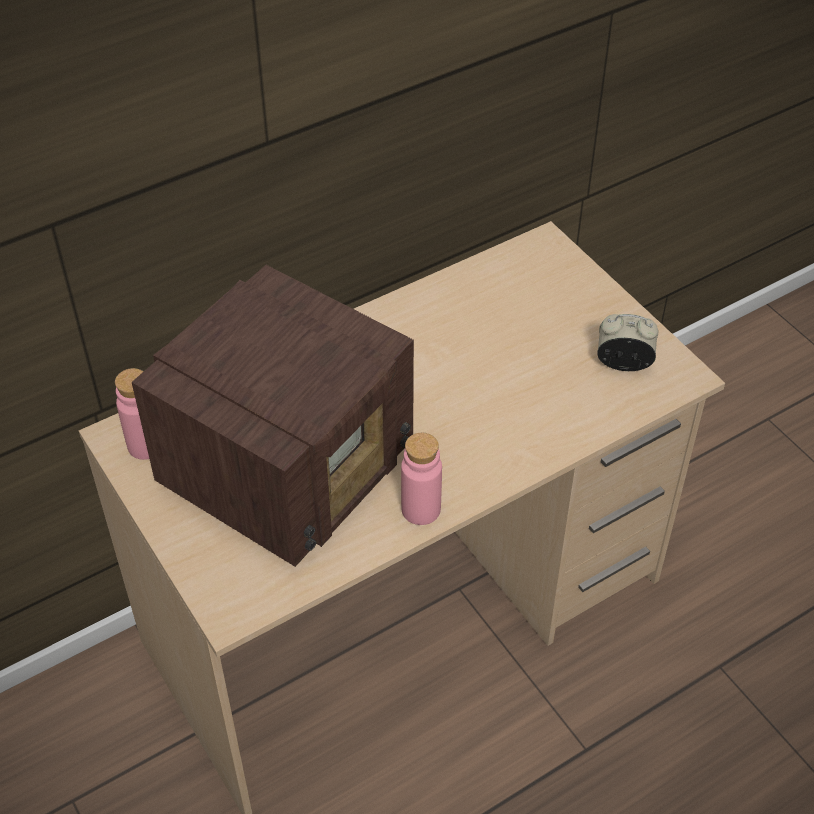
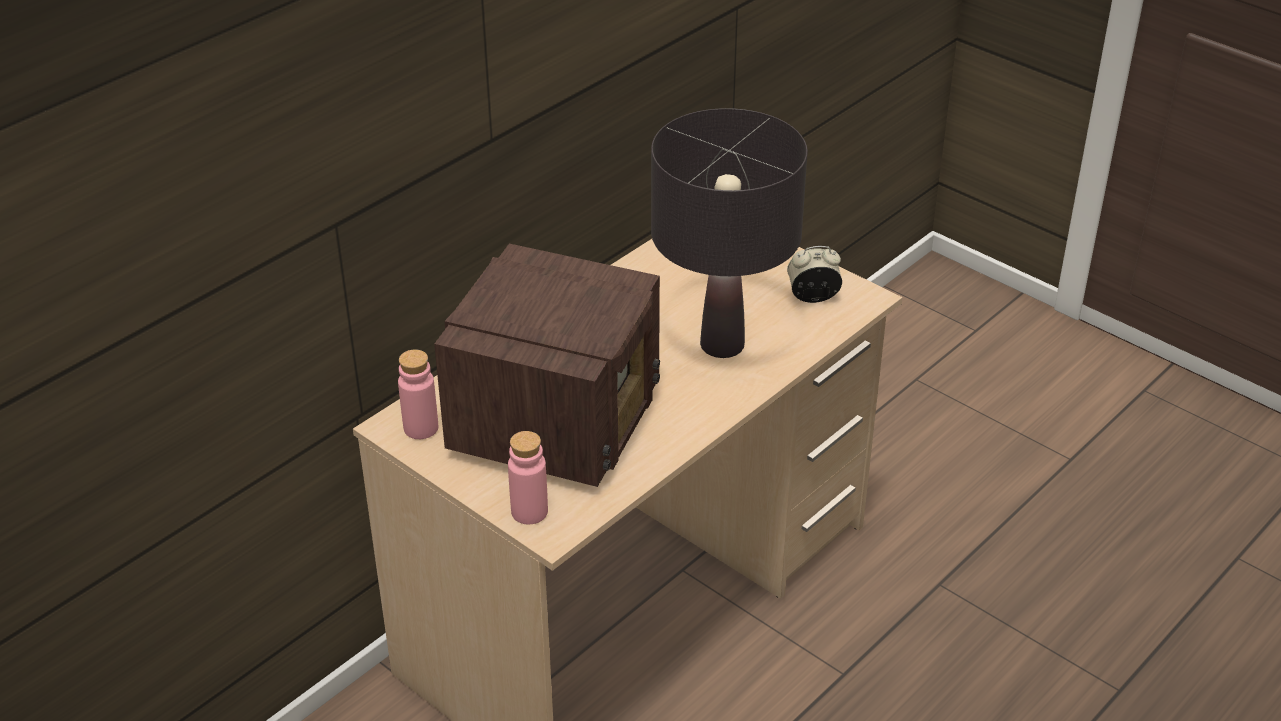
camera: 15 degrees left, 10 degrees down
(421, 509) = (684, 431): pink bottle -> pink bottle (529, 512)
(501, 406) = (722, 345): none -> black table lamp

